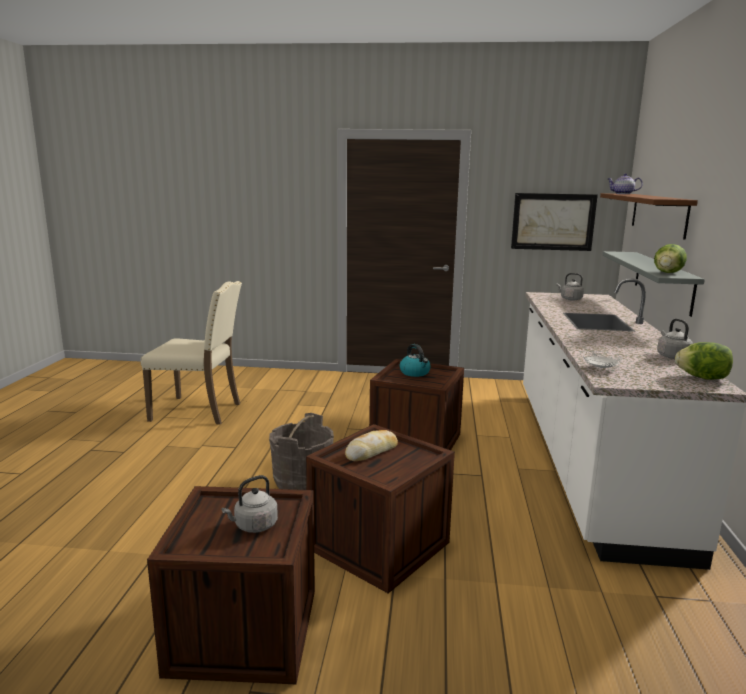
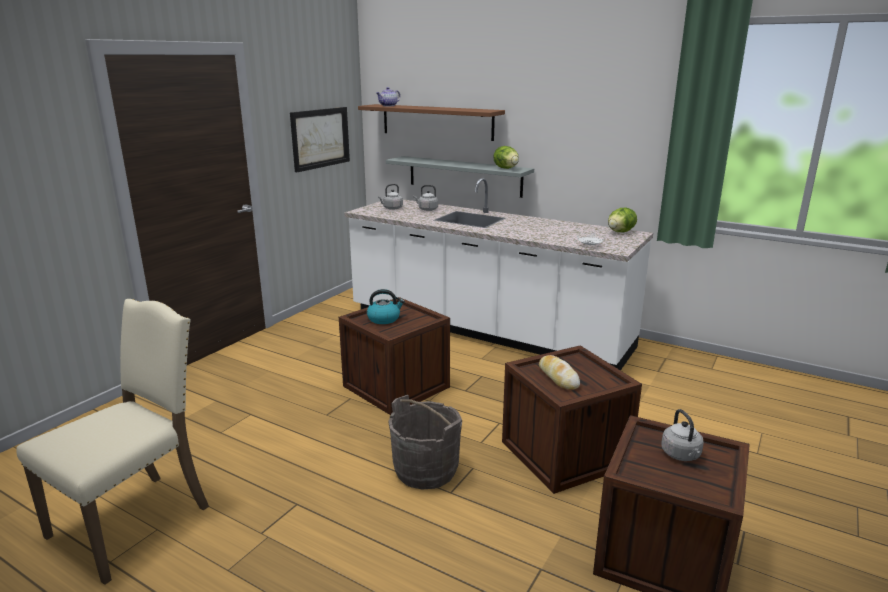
camera: 65 degrees left, 5 degrees up
(671, 356) = (572, 226): grey kettle -> grey kettle (427, 209)

